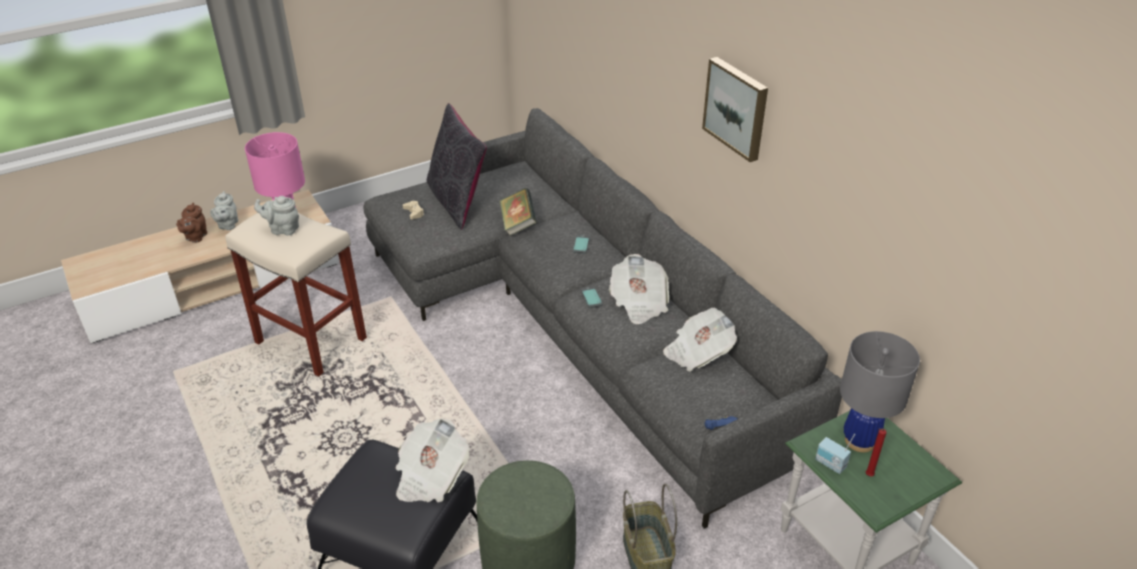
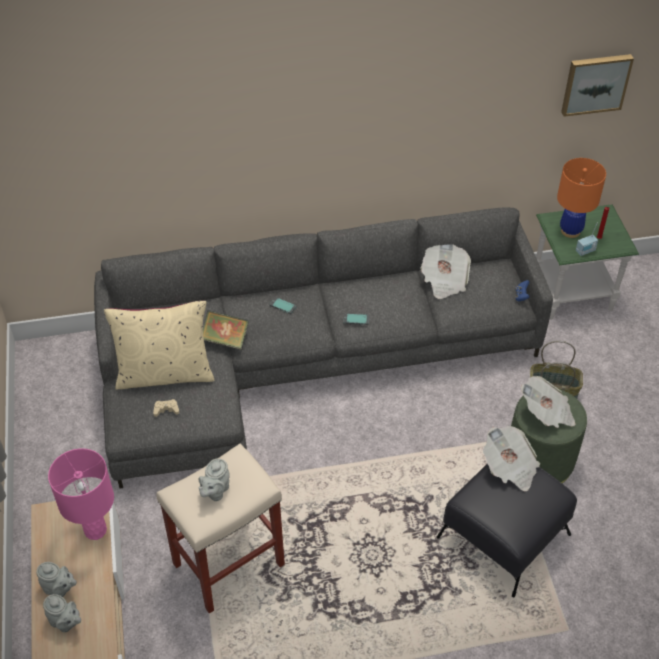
camera: 70 degrees left, 10 degrees up
(195, 237) = (65, 622): brown teapot -> grey teapot
(457, 201) = (165, 373): black pillow -> beige pillow
(639, 303) = (375, 294): newspaper -> newspaper (546, 413)
(737, 108) = (372, 117): picture -> picture (595, 83)
(860, 441) = (570, 231): grey table lamp -> orange table lamp

